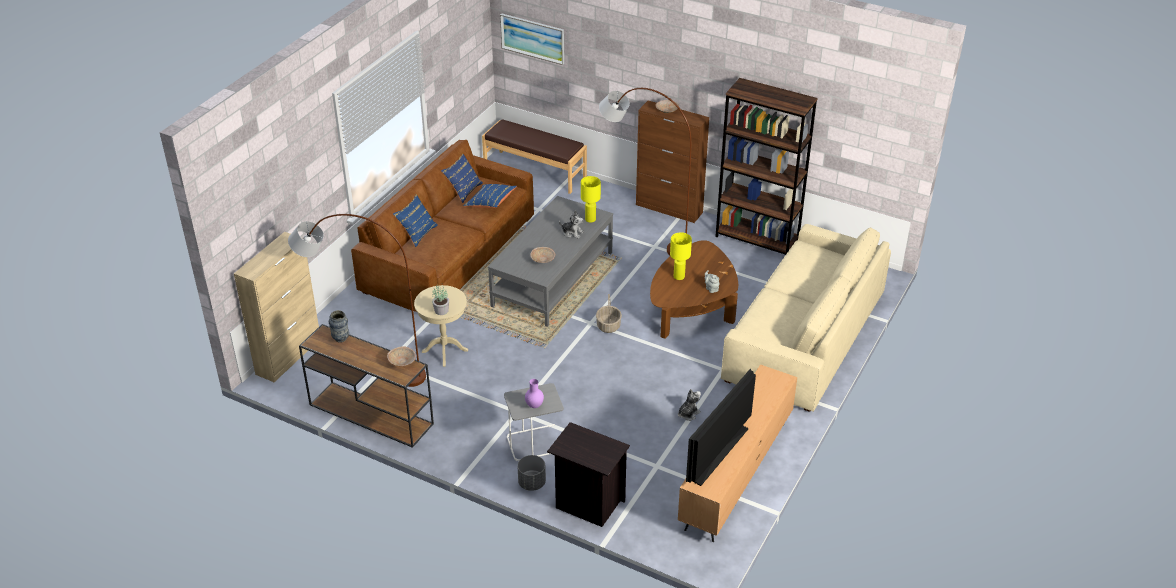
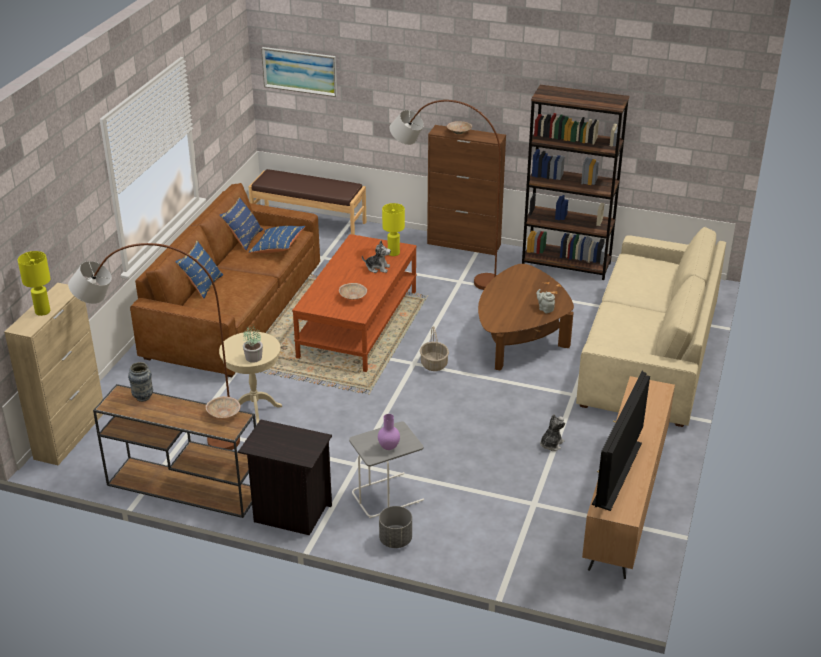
camera: 10 degrees left, 5 degrees down
(553, 279) = (358, 323): grey coffee table -> brown coffee table
(587, 504) = (467, 555): black nightstand -> black nightstand (289, 513)
(679, 276) = (506, 301): yellow table lamp -> yellow table lamp (43, 311)

